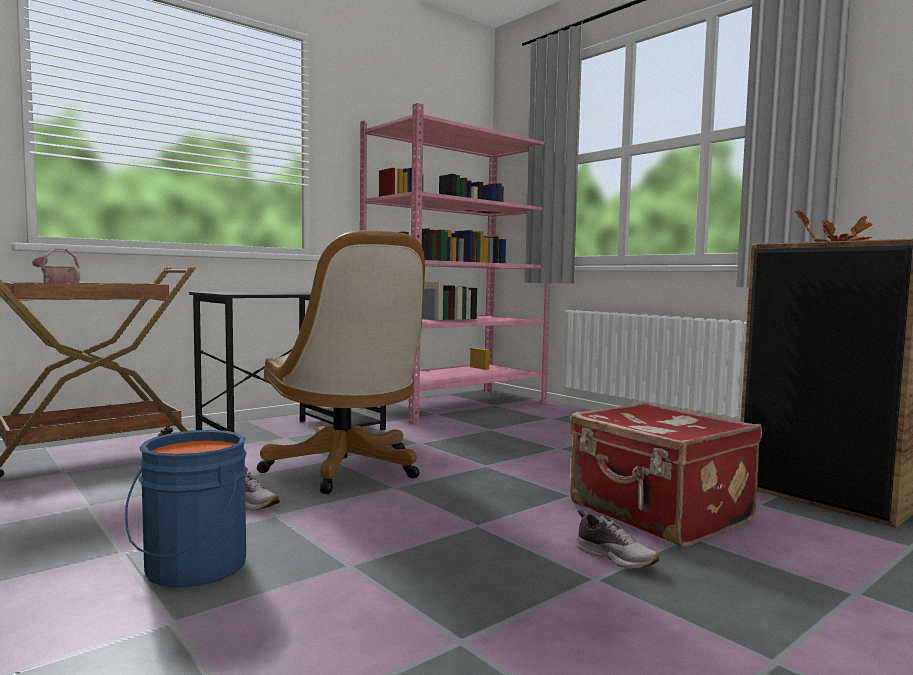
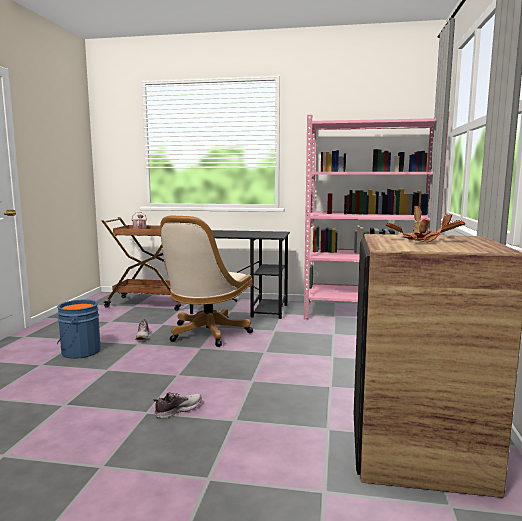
camera: 50 degrees right, 5 degrees up
(615, 558) = (177, 410): shoe -> shoe turned 135 degrees counterclockwise
(658, 514) = (257, 406): red suitcase -> none

